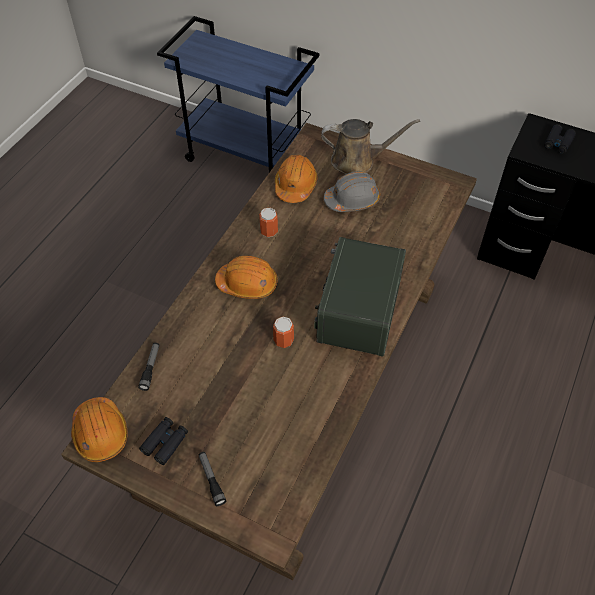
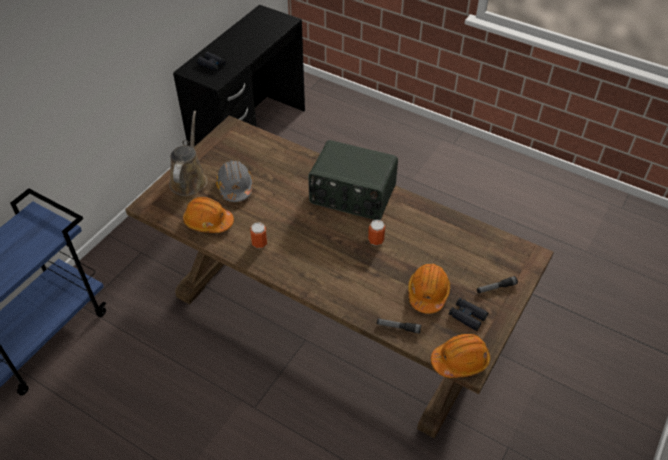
camera: 85 degrees left, 5 degrees down
(247, 284) = (316, 260): orange hard hat -> orange hard hat (428, 293)

